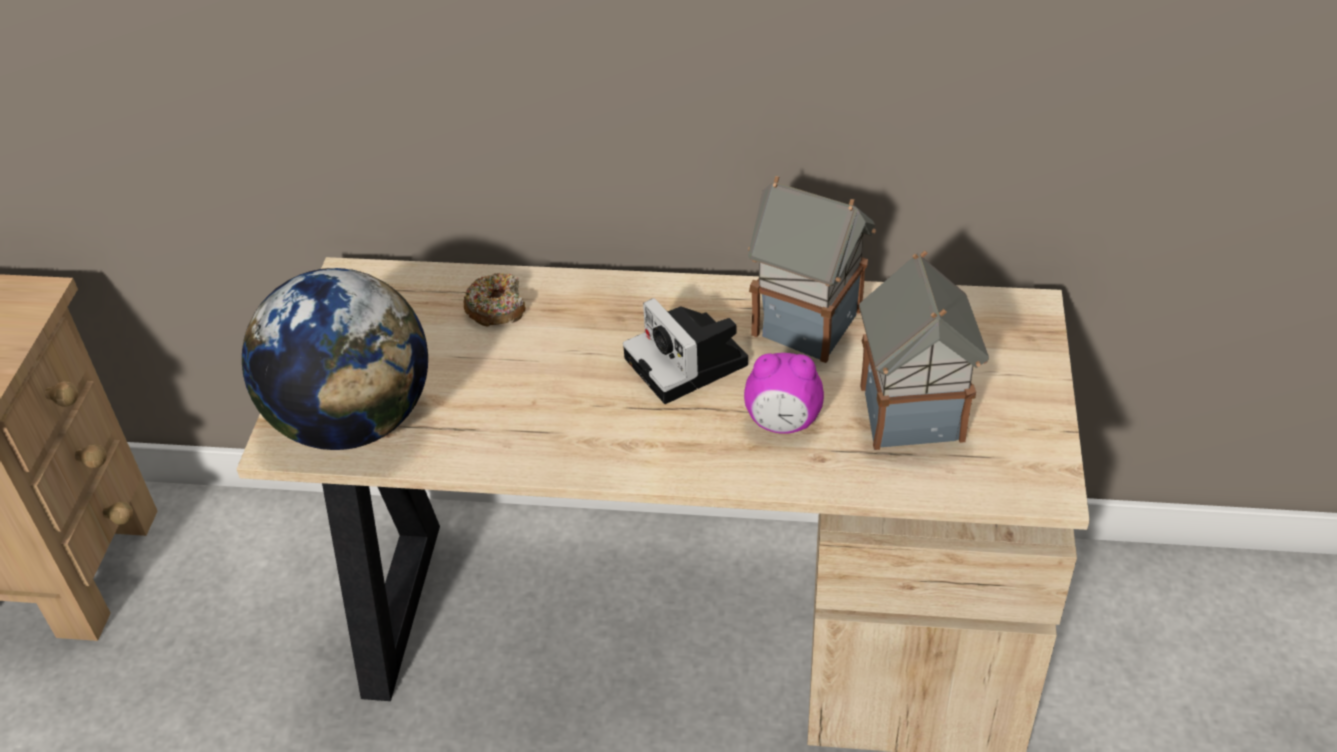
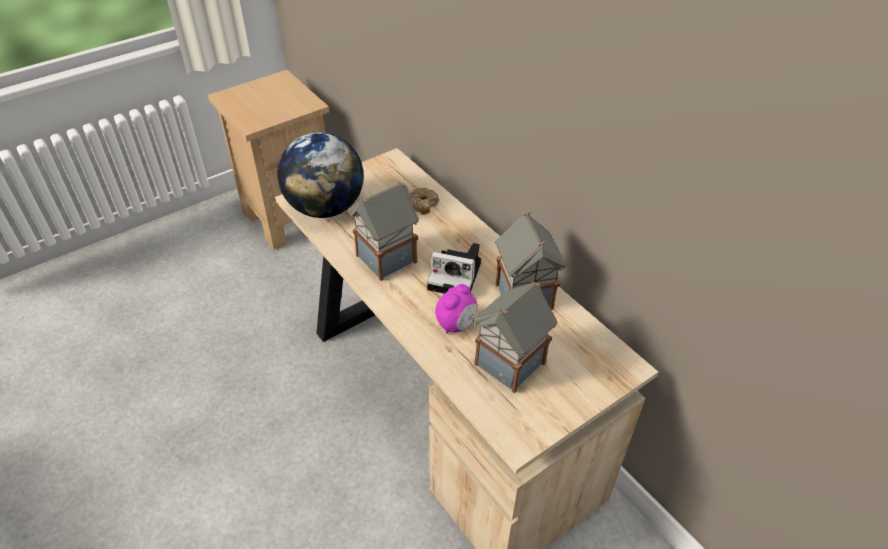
camera: 45 degrees right, 0 degrees up
(562, 420) = (385, 260): none -> toy house
(690, 363) = (457, 276): camera -> camera turned 90 degrees counterclockwise
(783, 423) = (456, 325): alarm clock -> alarm clock turned 105 degrees counterclockwise

